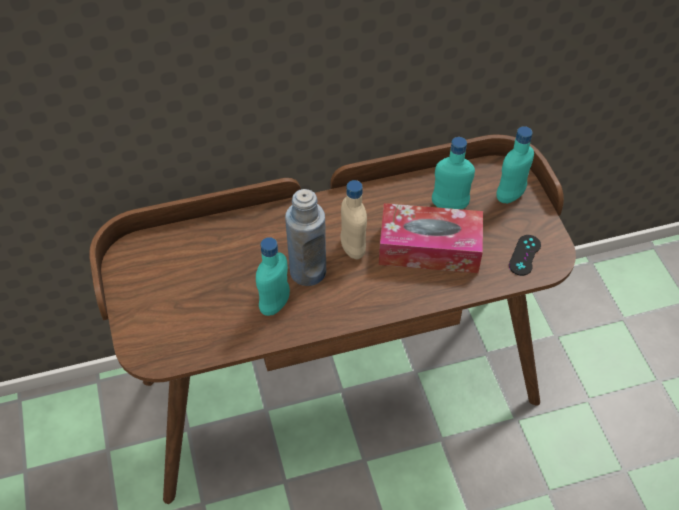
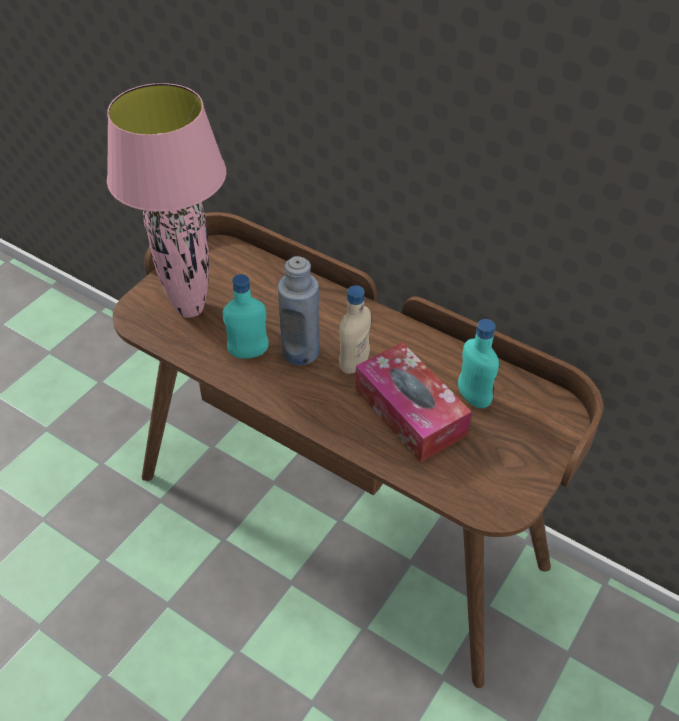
camera: 50 degrees right, 5 degrees down
(183, 312) = (190, 308): none -> pink table lamp
(510, 195) = (538, 433): turquoise bottle -> none
(524, 255) = (479, 485): black game controller -> none

